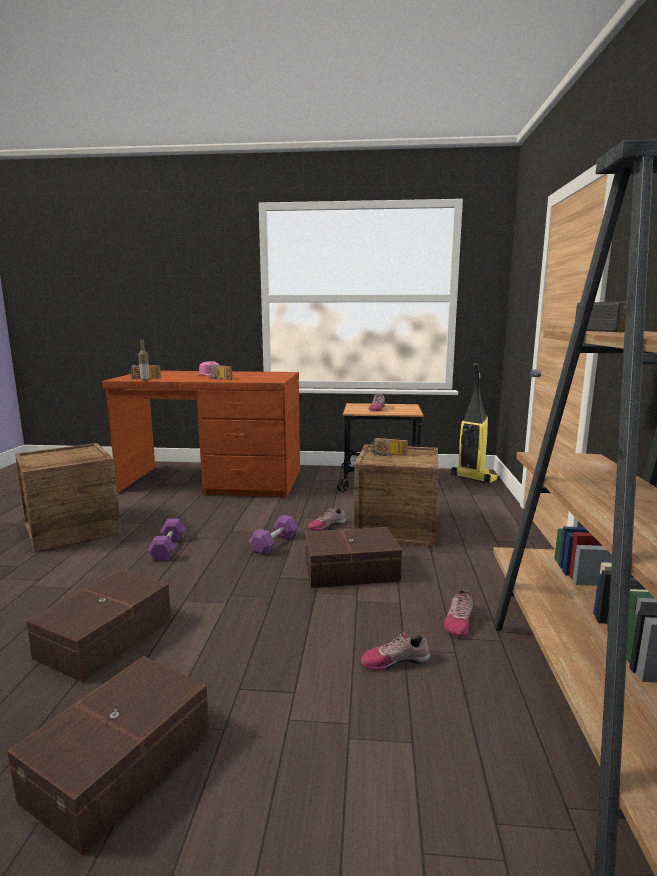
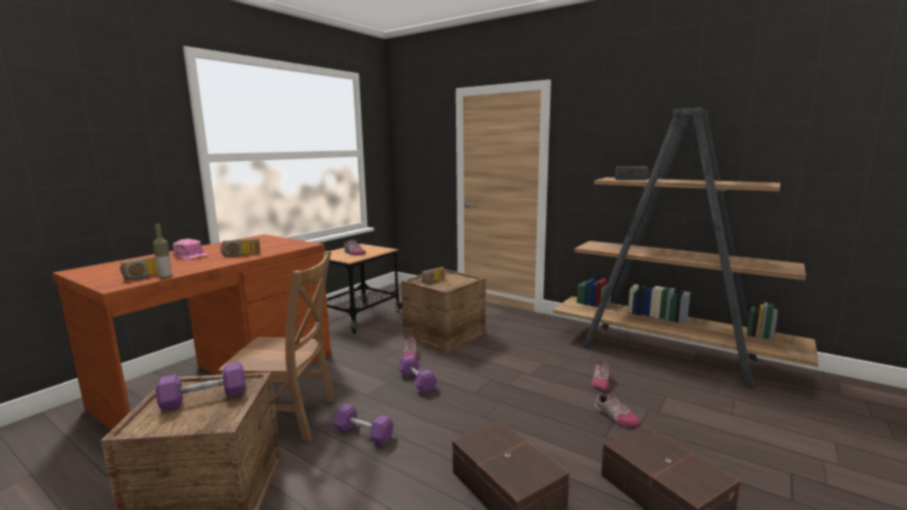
camera: 60 degrees left, 0 degrees up
(71, 457) = (204, 399): none -> purple dumbbell
(176, 517) = (290, 417): none -> brown chair
(352, 571) = (492, 365): brown storage box -> none
(458, 621) = (573, 354): shoe -> shoe (615, 417)
(474, 478) = (400, 291): vacuum cleaner -> none

